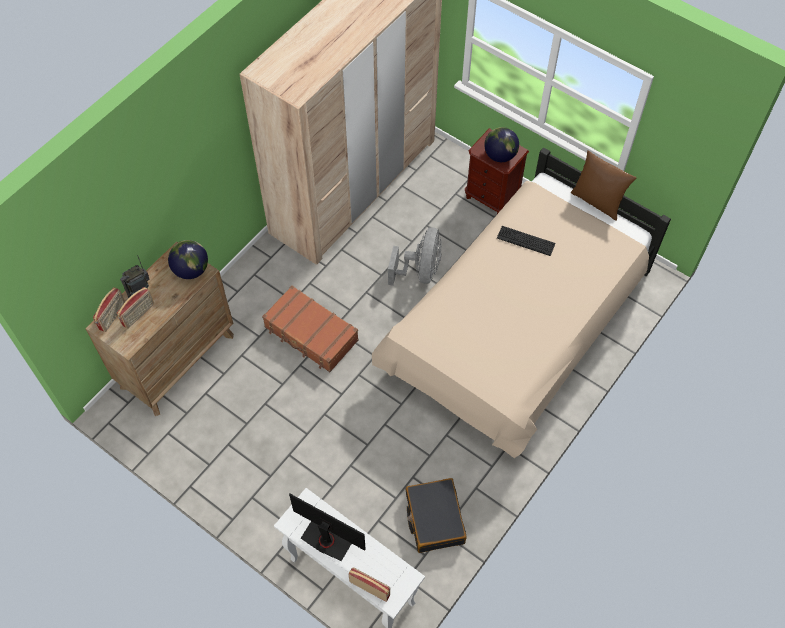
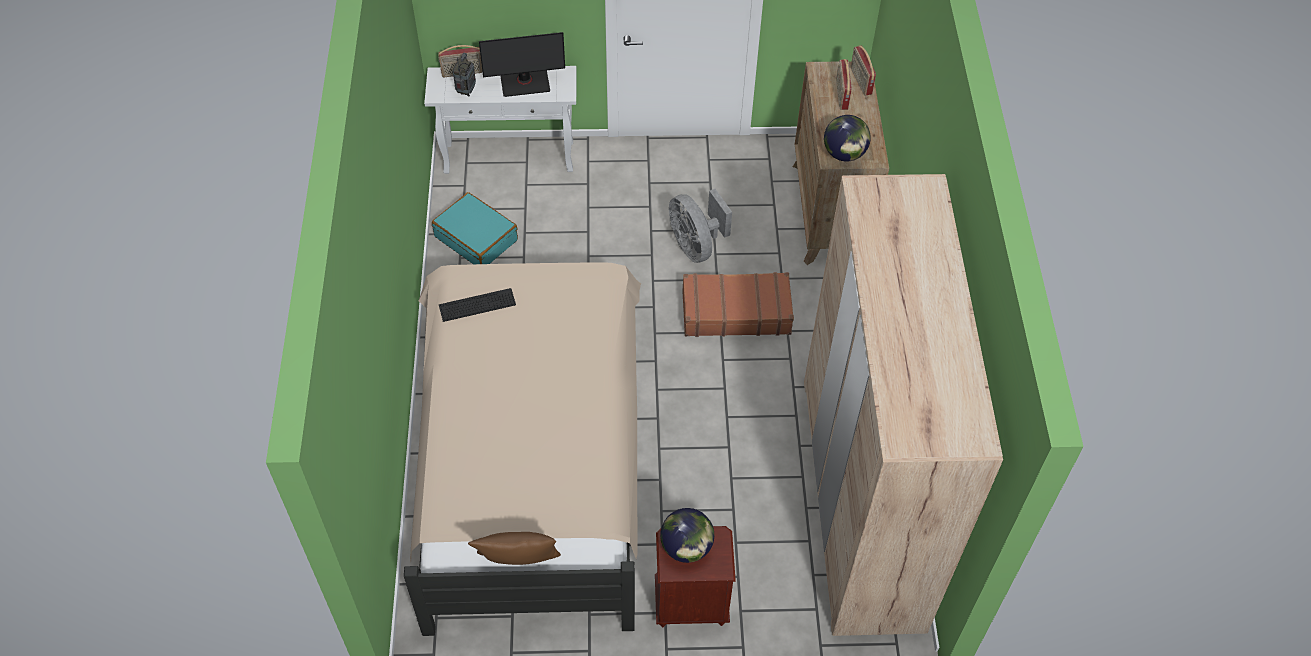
camera: 140 degrees right, 5 degrees down
(139, 289) = (867, 112): radio -> radio (466, 91)
(420, 271) = (689, 449): grey fan -> grey fan (696, 245)
(434, 519) = (476, 238): black suitcase -> turquoise suitcase
(526, 241) = (565, 449): keyboard -> keyboard (477, 305)

